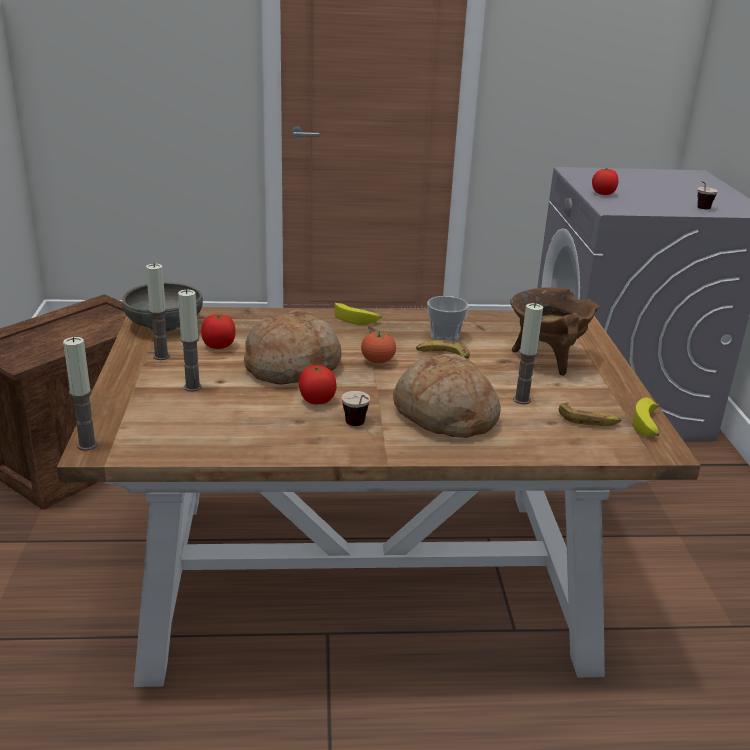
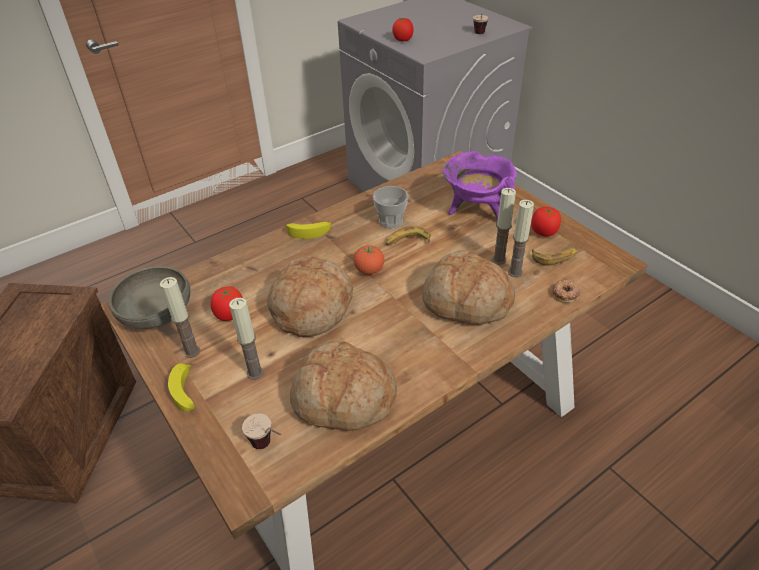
camera: 30 degrees left, 15 degrees up
(87, 445) = (233, 489): candle -> candle (515, 272)
(242, 431) = (343, 398): none -> bread
(316, 401) = (366, 335): tomato -> tomato (543, 232)
(358, 427) = (422, 346): cup -> cup (268, 448)
(547, 358) = (476, 211): brown cooking pot -> purple cooking pot
(563, 449) = (565, 293): none -> donut
(648, 425) = (591, 244): banana -> banana (187, 393)

